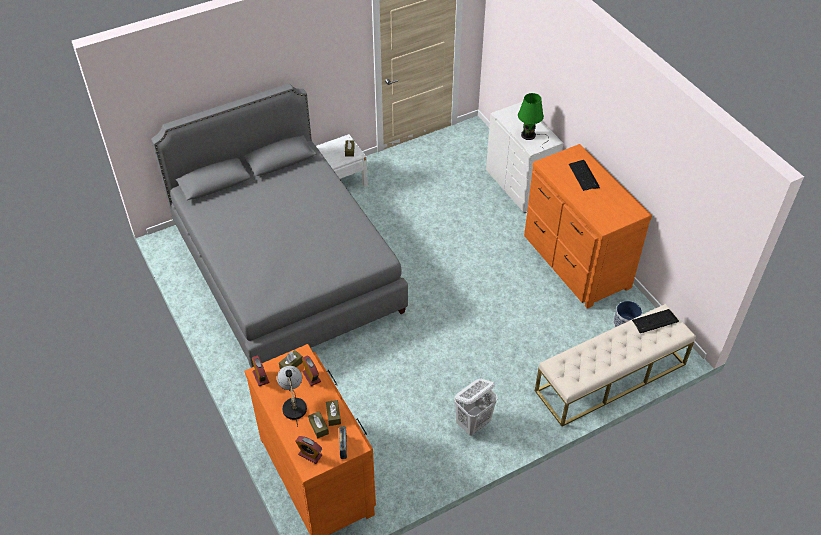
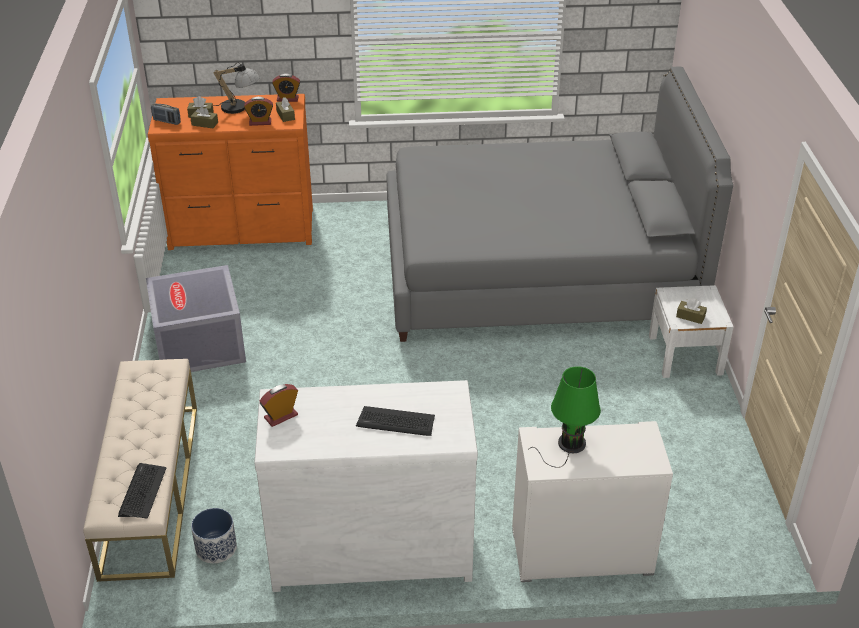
camera: 115 degrees right, 10 degrees down
(310, 455) = (178, 105): alarm clock -> alarm clock (281, 416)
(473, 423) = (201, 344): white laundry basket -> grey storage box
(575, 262) = (370, 545): orange dresser -> white dresser

